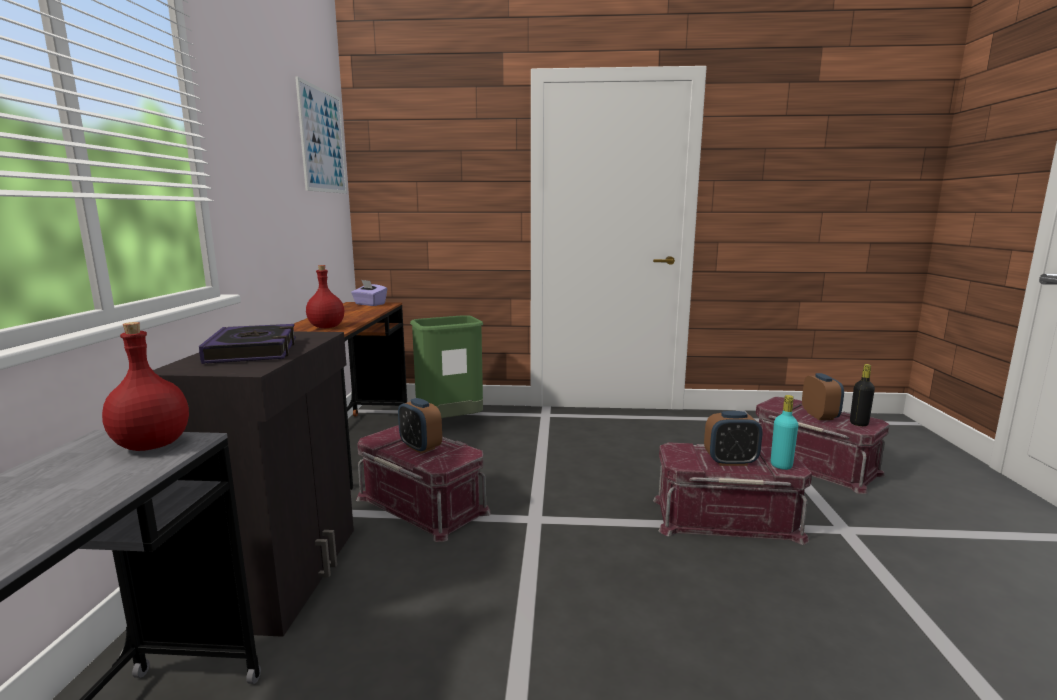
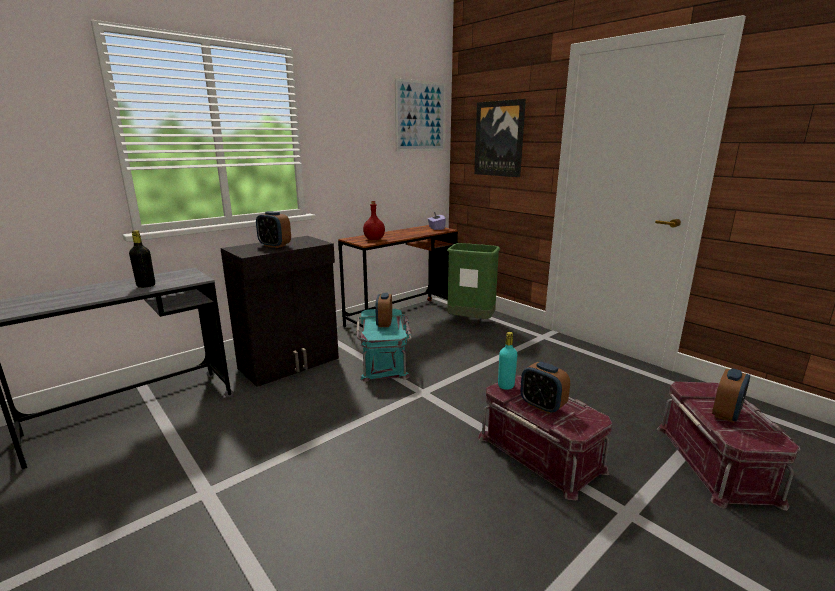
camera: 45 degrees right, 5 degrees up
(150, 445) = (189, 277): red bottle -> none
(253, 351) = (275, 245): book -> alarm clock
(423, 504) = (384, 360): red storage box -> turquoise storage box
(438, 177) = (499, 139): none -> picture
(781, 465) = (571, 425): turquoise bottle -> turquoise bottle (506, 386)
(859, 423) = (750, 436): black bottle -> black bottle (146, 285)

